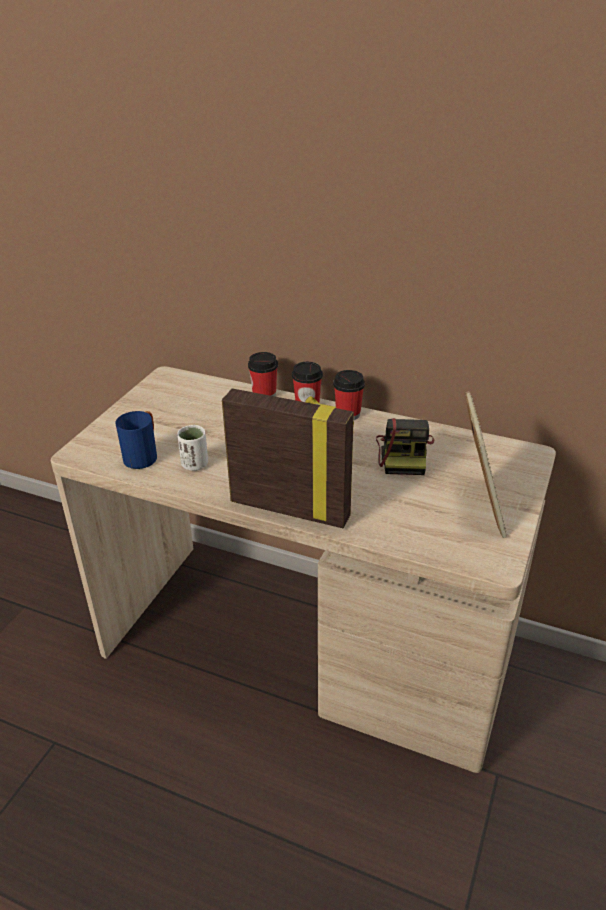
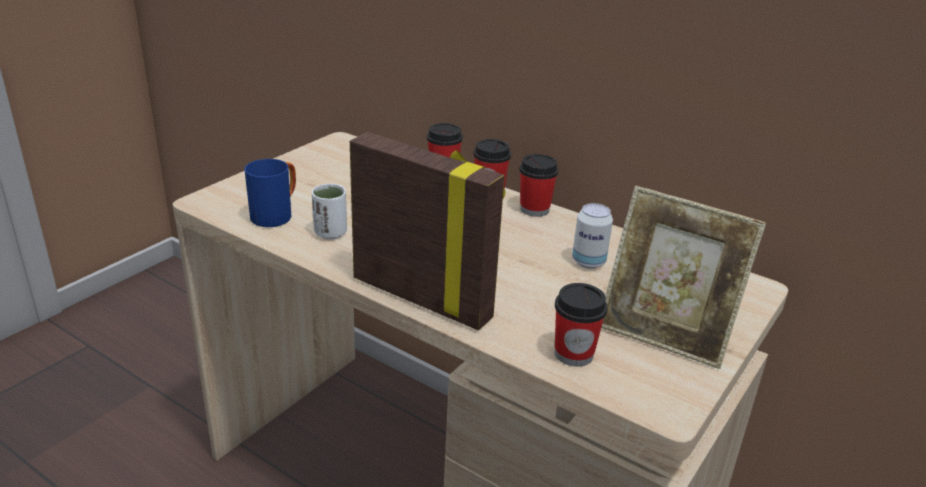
camera: 10 degrees right, 5 degrees down
(404, 454) = (588, 262): camera -> can
(419, 534) = (573, 354): none -> cup
(479, 506) = (664, 335): picture frame -> picture frame turned 105 degrees clockwise

